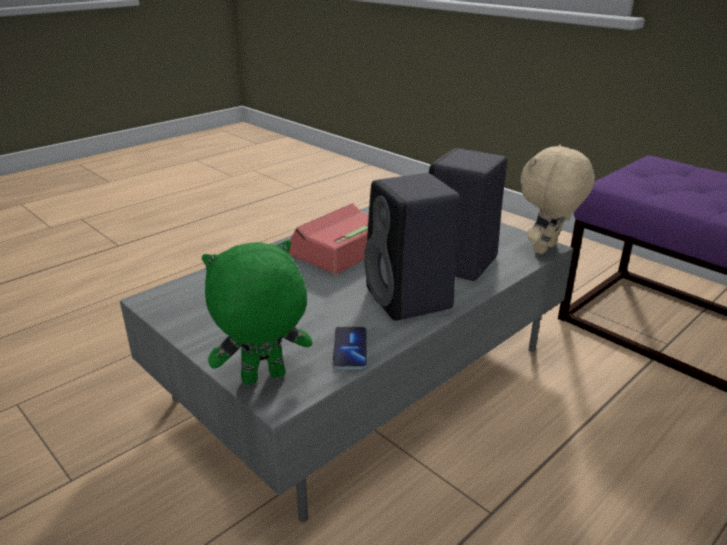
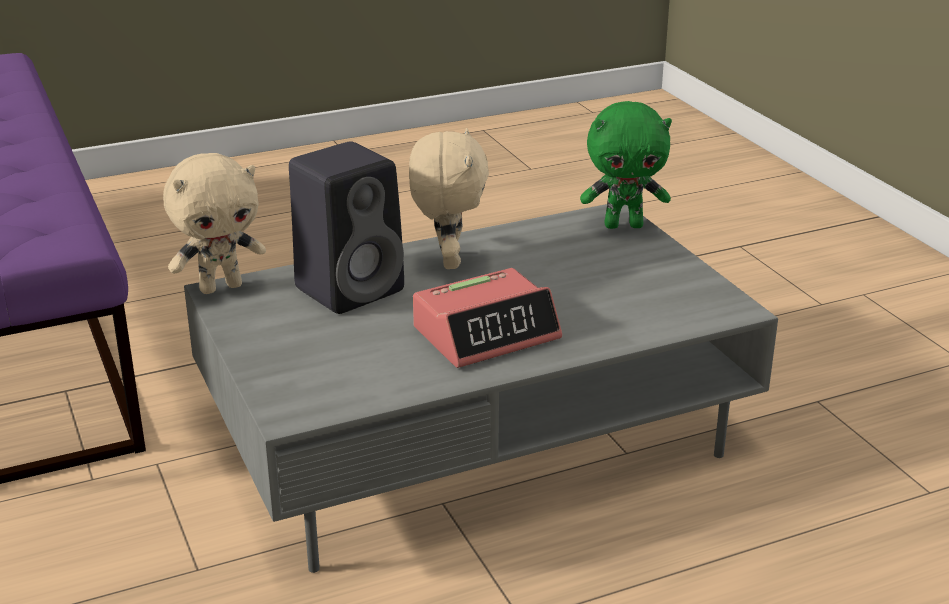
camera: 160 degrees left, 0 degrees up
(350, 349) = (539, 232): phone -> none
(410, 300) = (447, 260): black speaker -> beige plush toy

